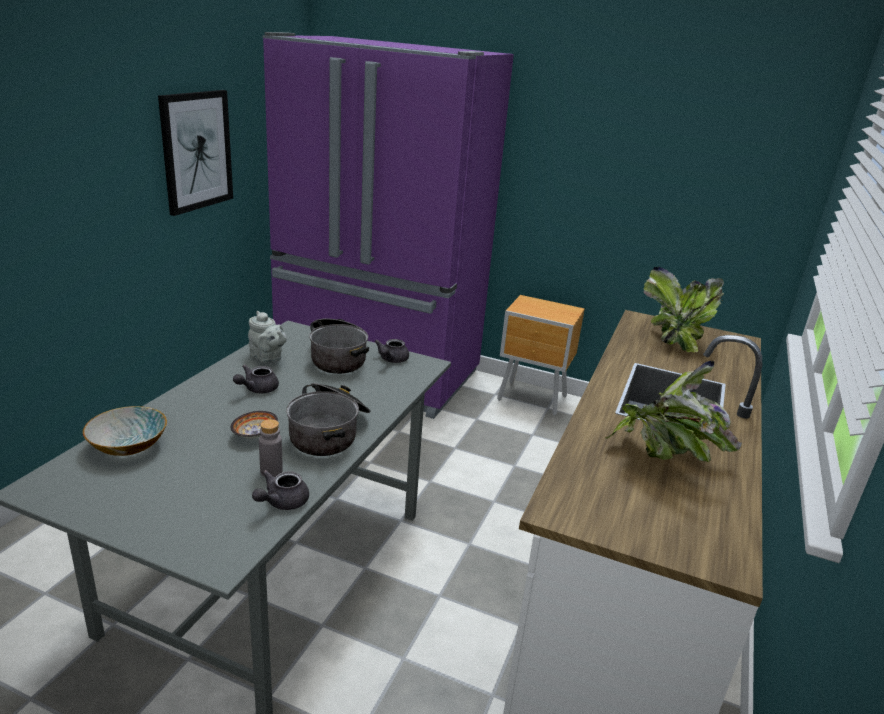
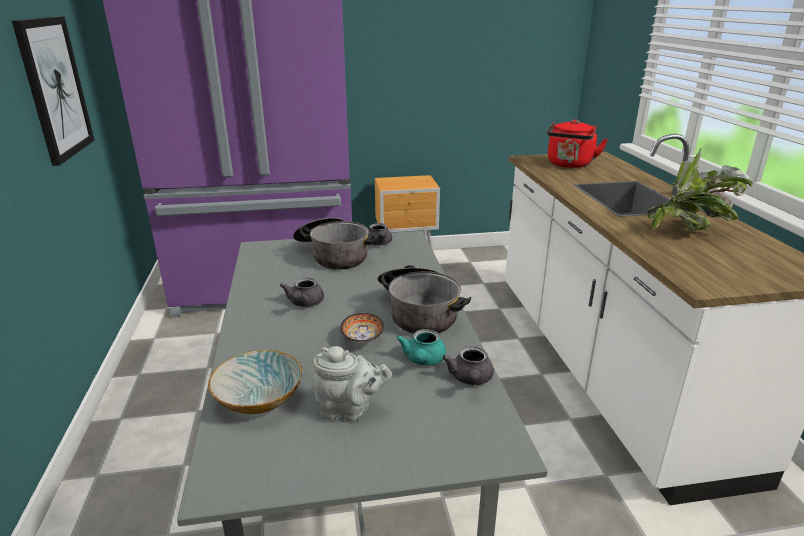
camera: 30 degrees left, 0 degrees up
(267, 358) = (273, 276): grey teapot -> grey teapot (349, 410)
(271, 471) = (423, 360): grey bottle -> turquoise teapot
(676, 340) = (569, 165): potted plant -> red kettle

